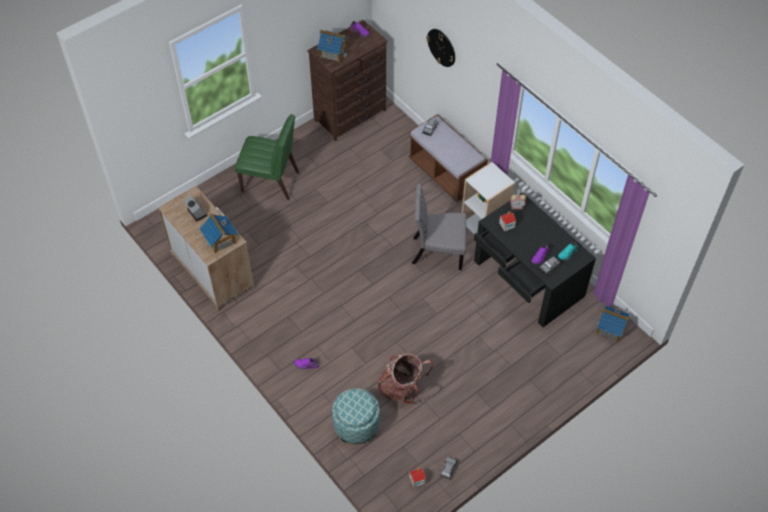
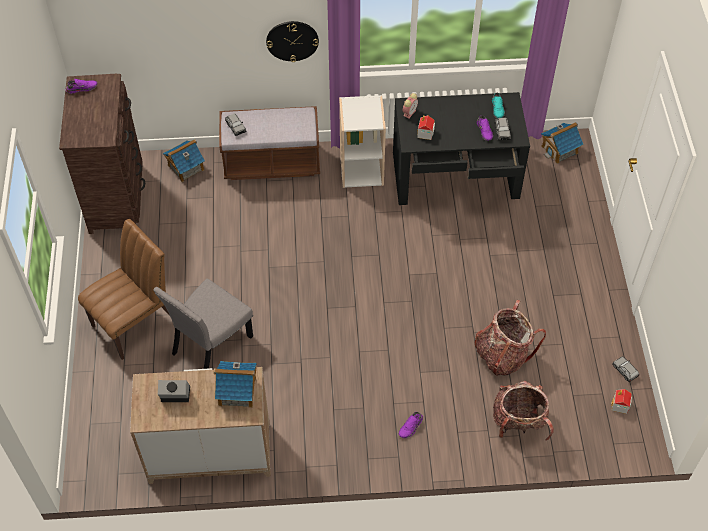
camera: 55 degrees left, 0 degrees up
(270, 182) = (134, 323): green chair -> brown chair
(333, 52) = (87, 127): toy house -> toy house (185, 167)
(356, 425) = (519, 422): ottoman -> backpack
(438, 252) = (363, 227): grey chair -> grey chair (212, 342)
(441, 47) = (205, 24): wall clock -> wall clock (292, 40)

